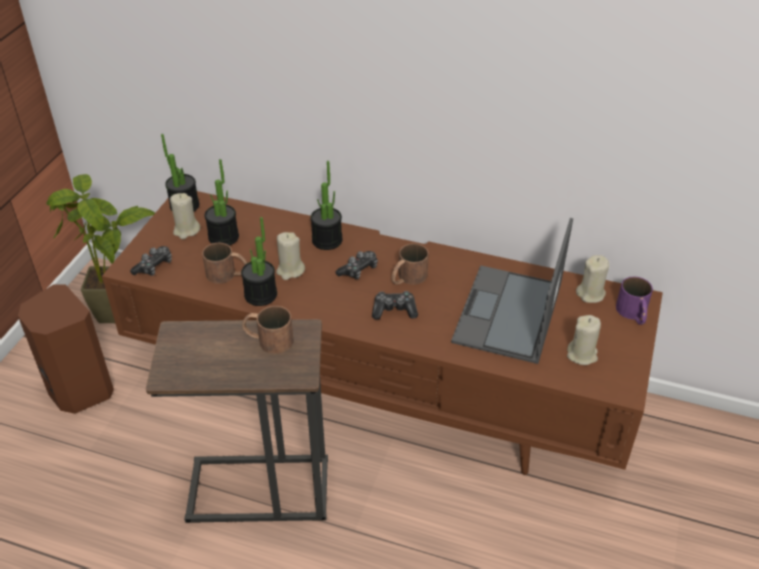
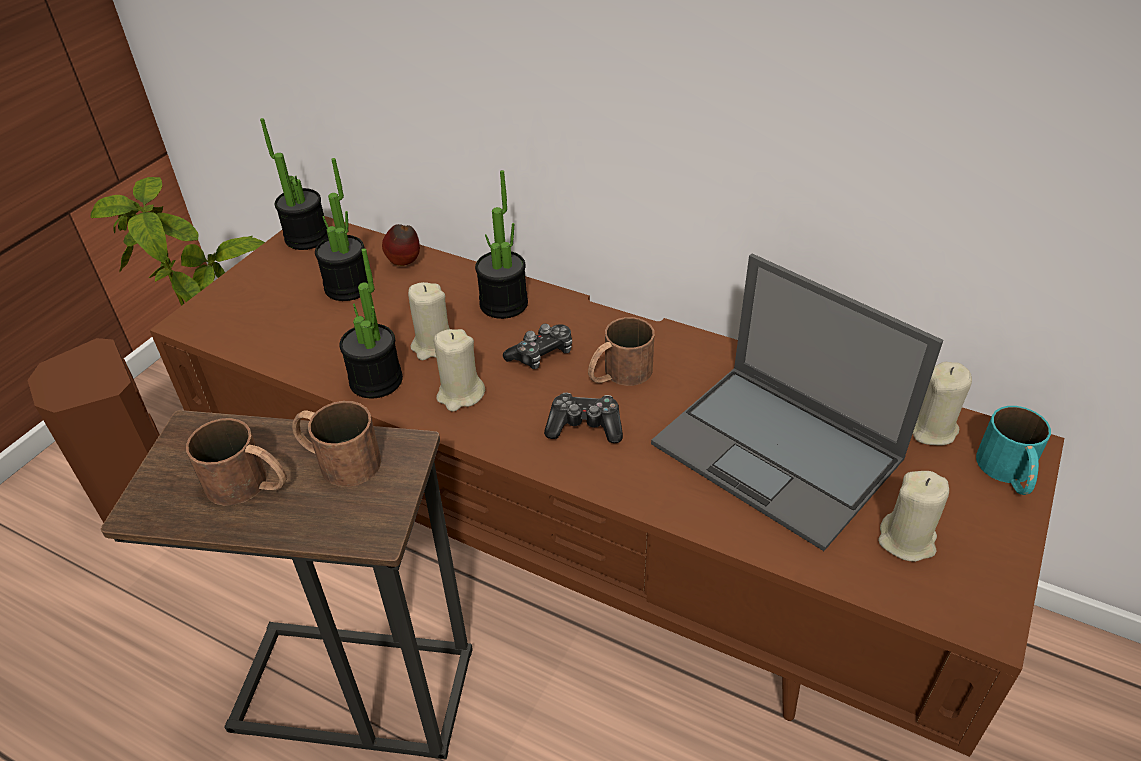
camera: 10 degrees right, 0 degrees up
(154, 266) = (230, 322): game controller -> none
(186, 230) = (297, 273): beige candle -> beige candle (460, 394)
(228, 274) = (336, 343): brown mug -> brown mug (249, 485)
(256, 219) = (405, 263): none -> apple
(508, 315) = (779, 453): laptop -> laptop turned 75 degrees counterclockwise
(633, 314) = (1008, 473): purple mug -> turquoise mug

